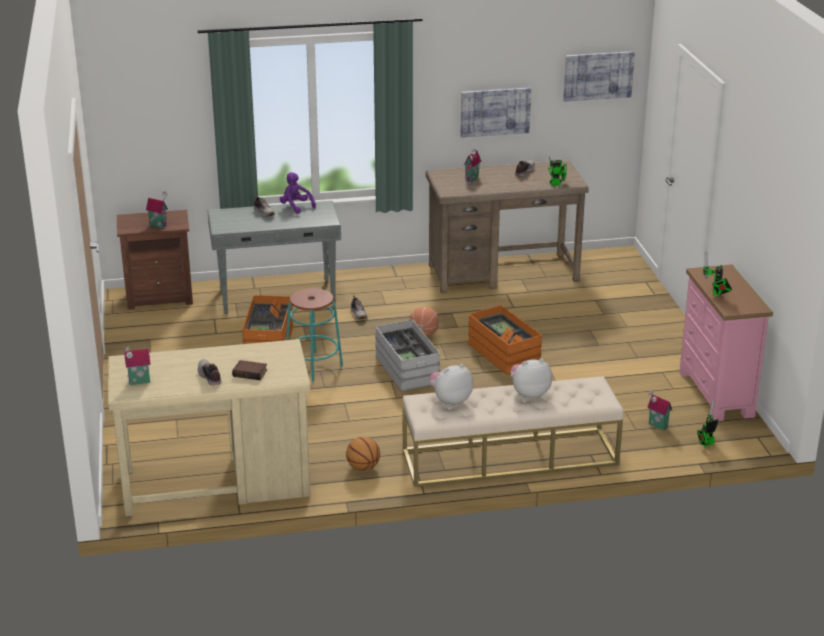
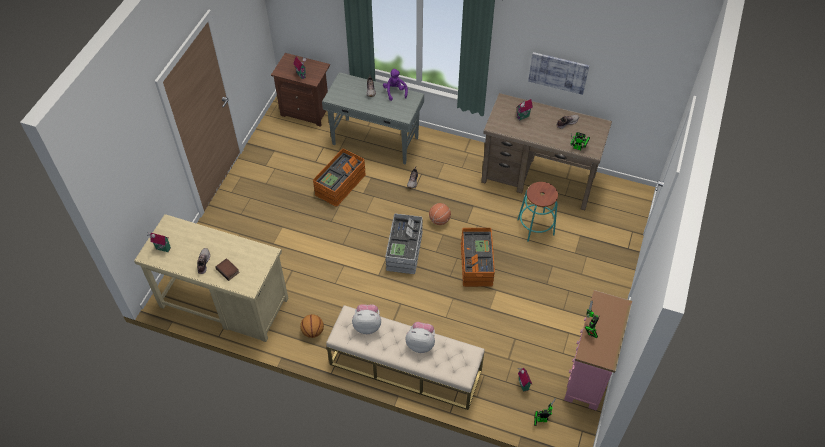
camera: 30 degrees right, 25 degrees up
(314, 366) = (350, 221): turquoise stool -> turquoise stool (535, 227)
(598, 75) = (648, 74): picture -> none

